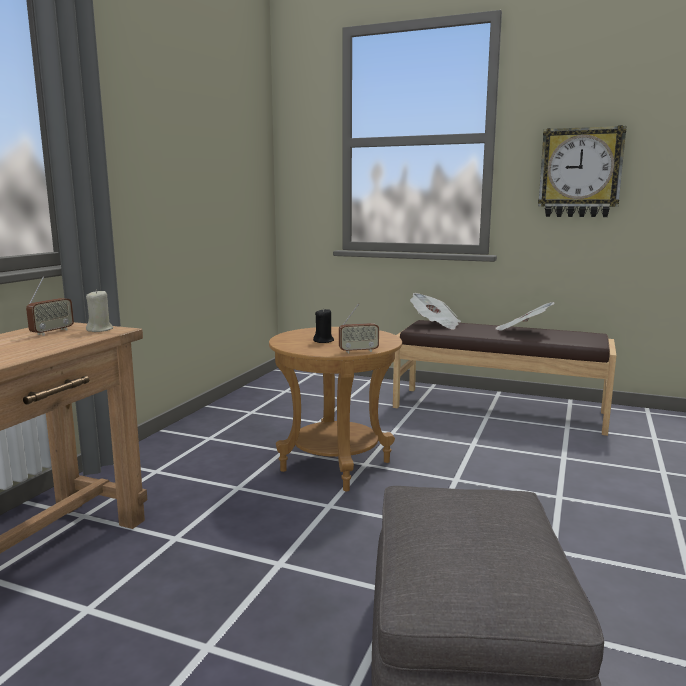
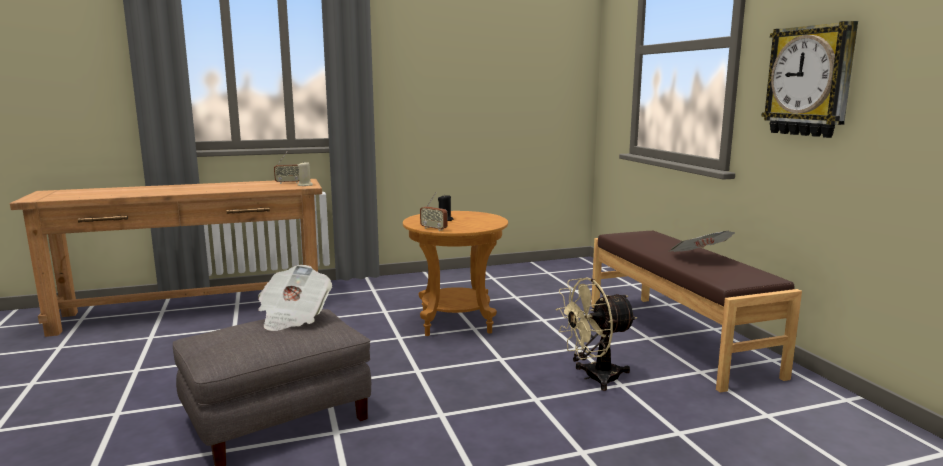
camera: 50 degrees right, 0 degrees up
(435, 325) = (645, 236): newspaper -> newspaper (293, 317)
(540, 461) = (594, 378): none -> beige fan

